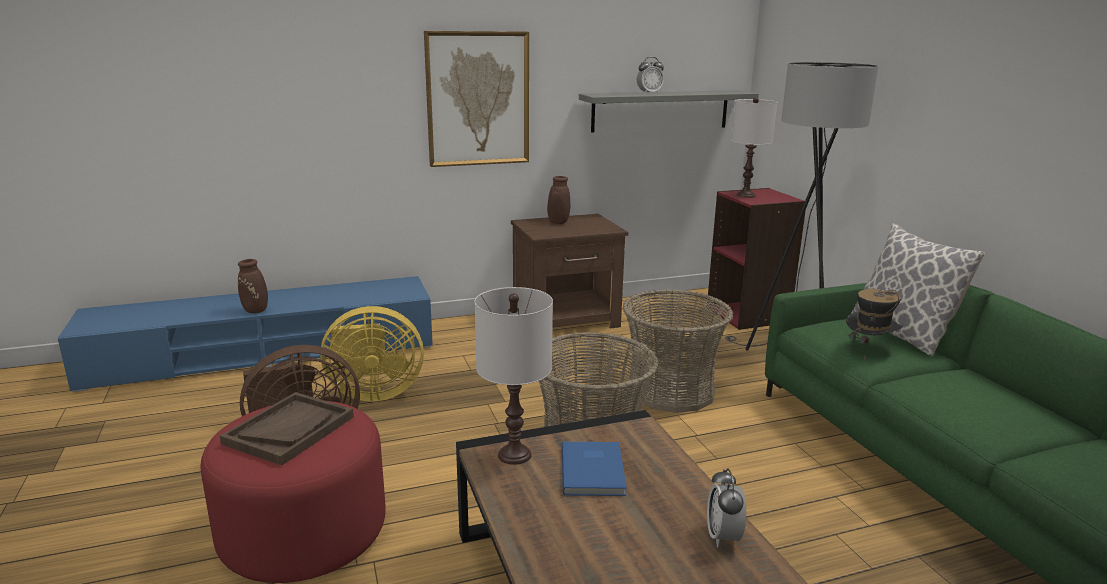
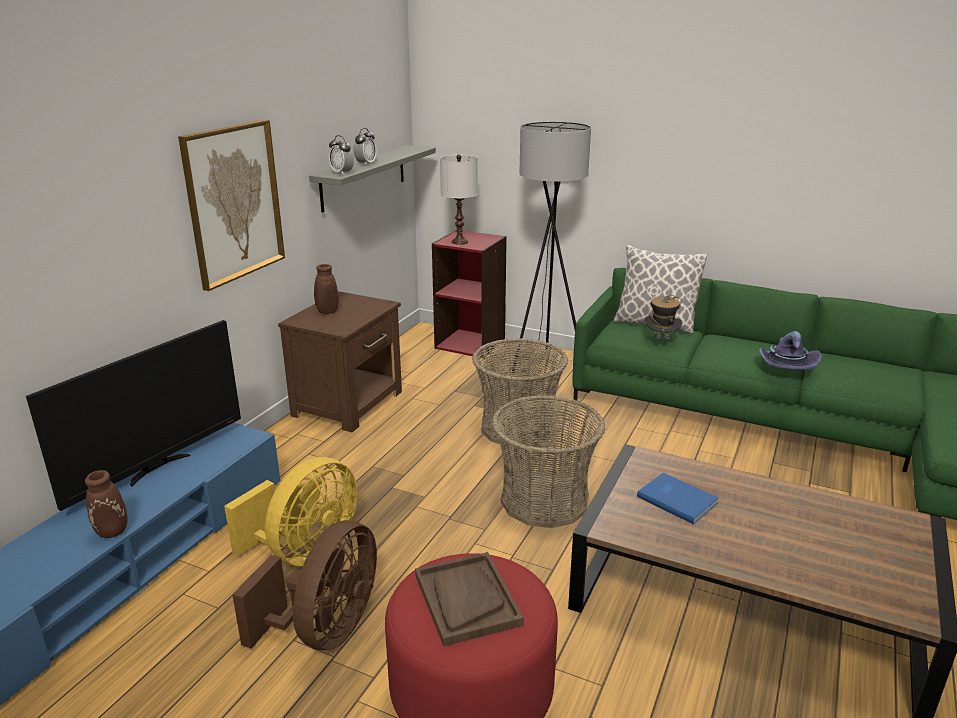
camera: 45 degrees left, 5 degrees up
(337, 290) = (157, 468): none -> television
(514, 454) = (622, 518): white table lamp -> none
(723, 537) = (790, 496): alarm clock -> alarm clock (342, 173)
(997, 429) = (785, 366): none -> purple hat

